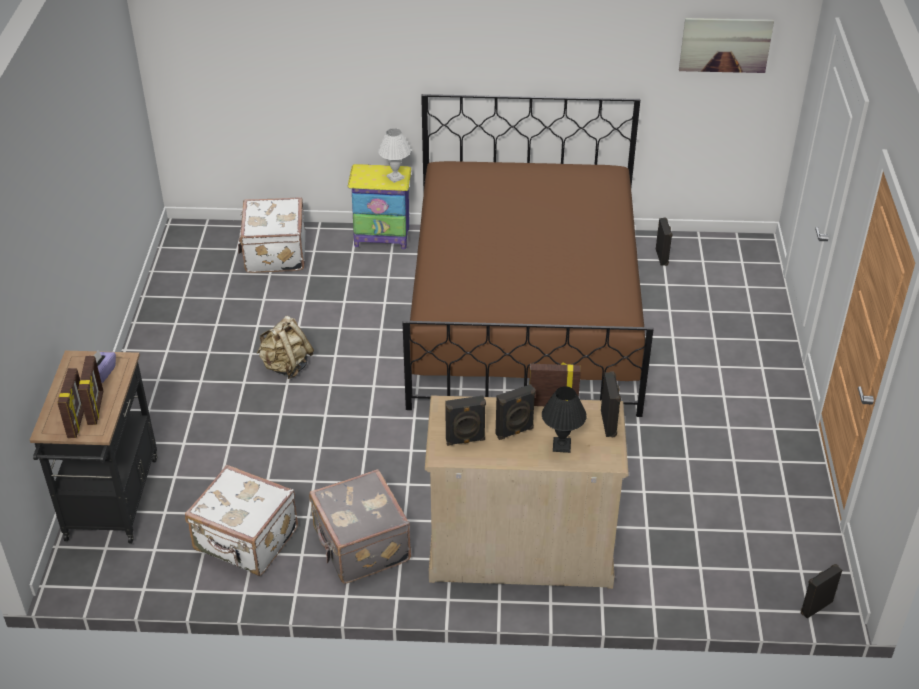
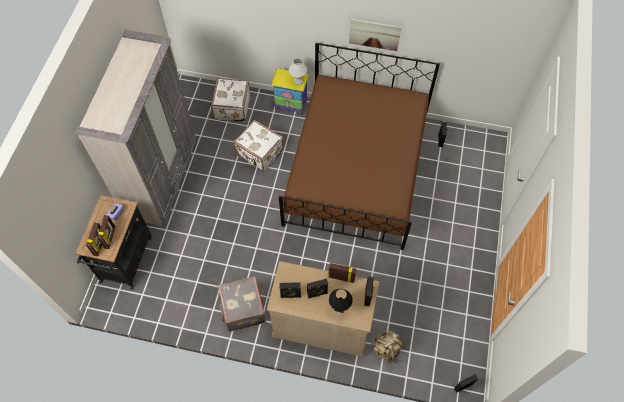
camera: 10 degrees right, 20 degrees up
(163, 365) = (163, 177): none -> grey wardrobe
(245, 541) = (187, 296): white suitcase -> white suitcase (259, 154)
(286, 366) = (225, 187): beige backpack -> beige backpack (386, 349)
(725, 45) = (494, 44): picture -> picture (374, 34)

